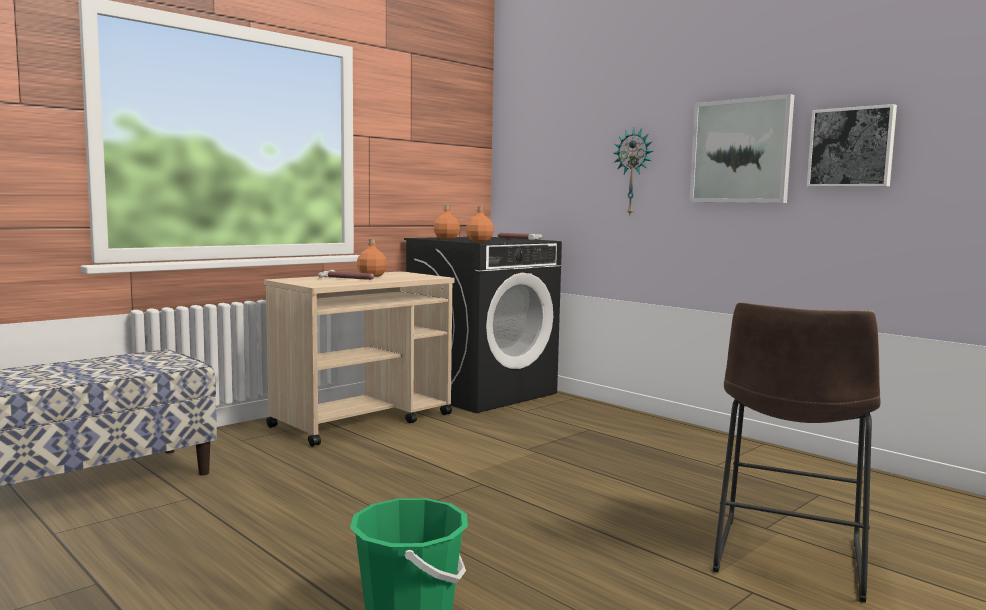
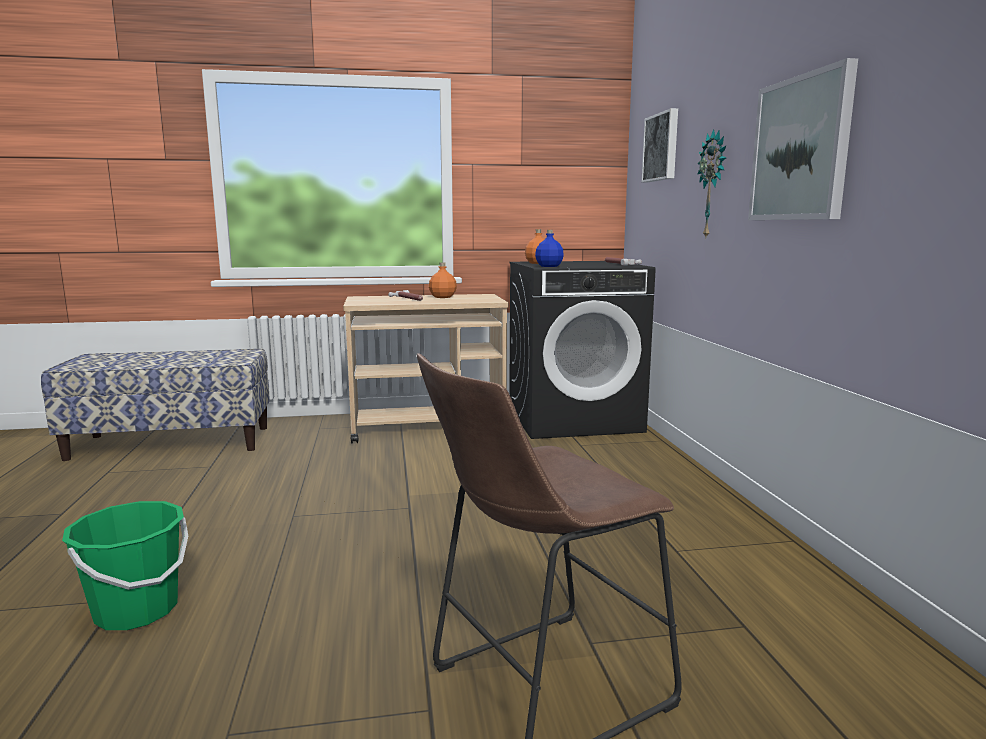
camera: 35 degrees right, 5 degrees up
(479, 241) = (548, 266): orange bottle -> blue bottle
(851, 147) = (916, 129): picture -> picture (662, 147)

